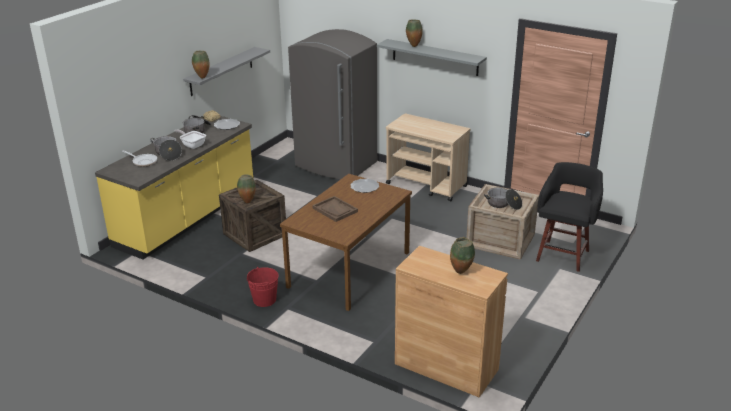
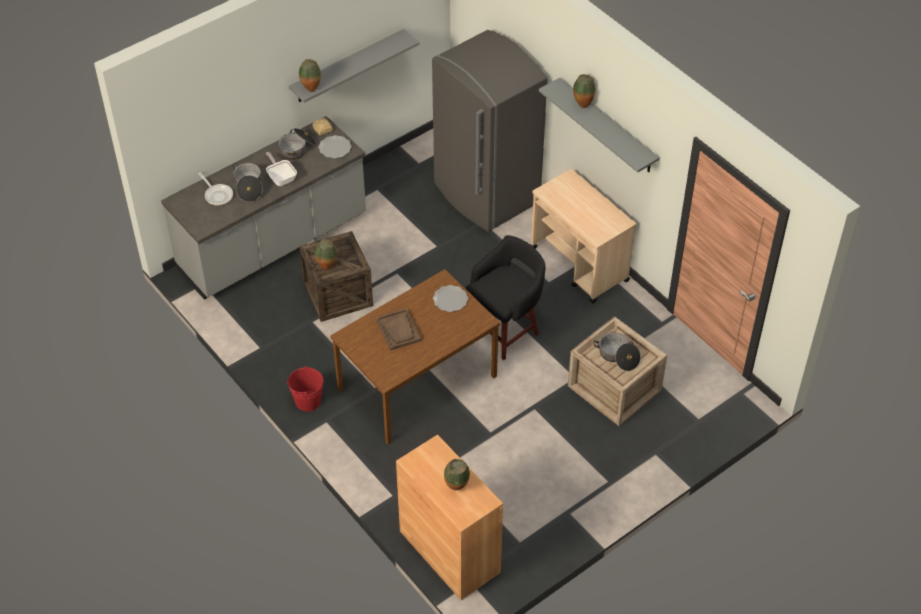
camera: 20 degrees right, 20 degrees up
(187, 218) = (273, 244): yellow counter -> grey counter
(563, 254) = (674, 434): black stool -> black stool (505, 331)

